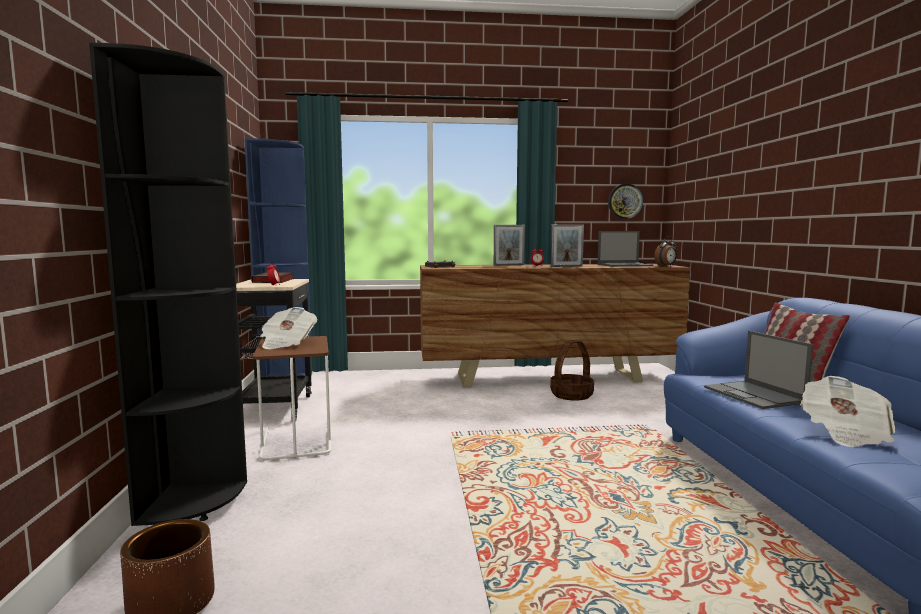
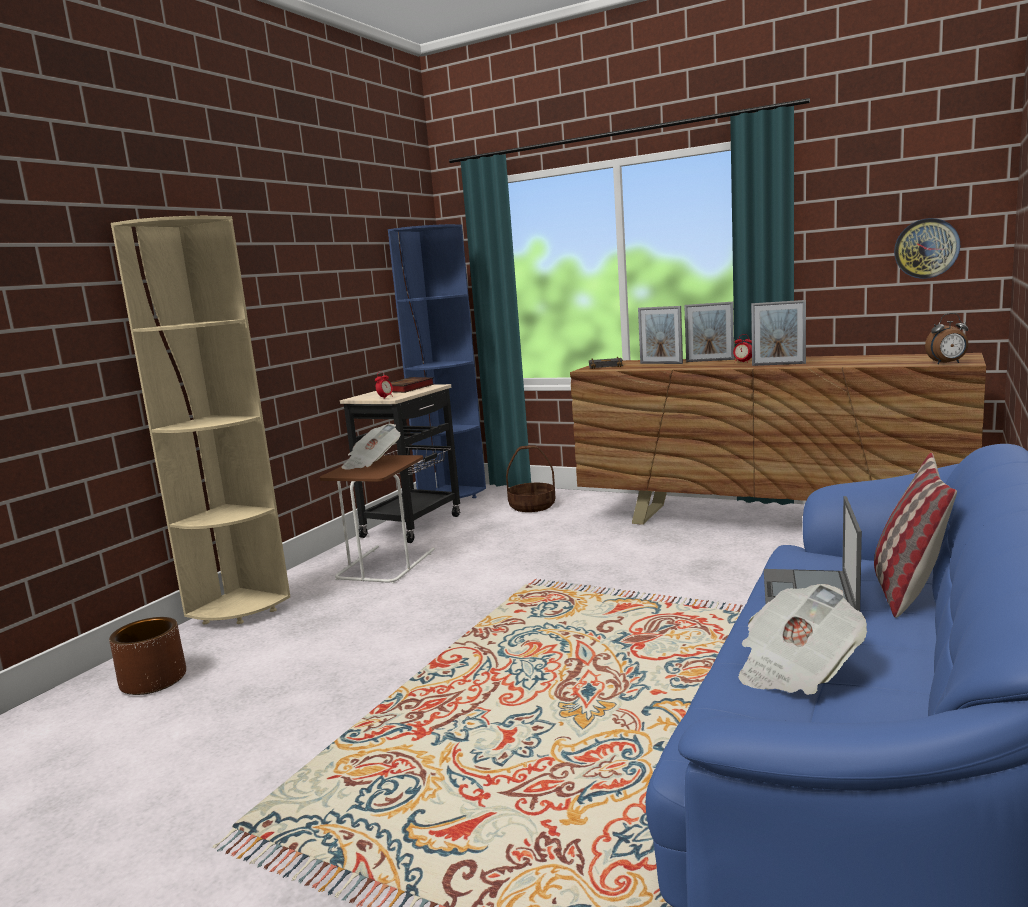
camera: 35 degrees right, 5 degrees up
(192, 512) = (240, 615): black bookcase -> beige bookcase
(478, 266) = (661, 363): none -> picture frame
(571, 395) = (755, 553): basket -> basket (532, 506)
(625, 265) = (888, 359): laptop -> none

